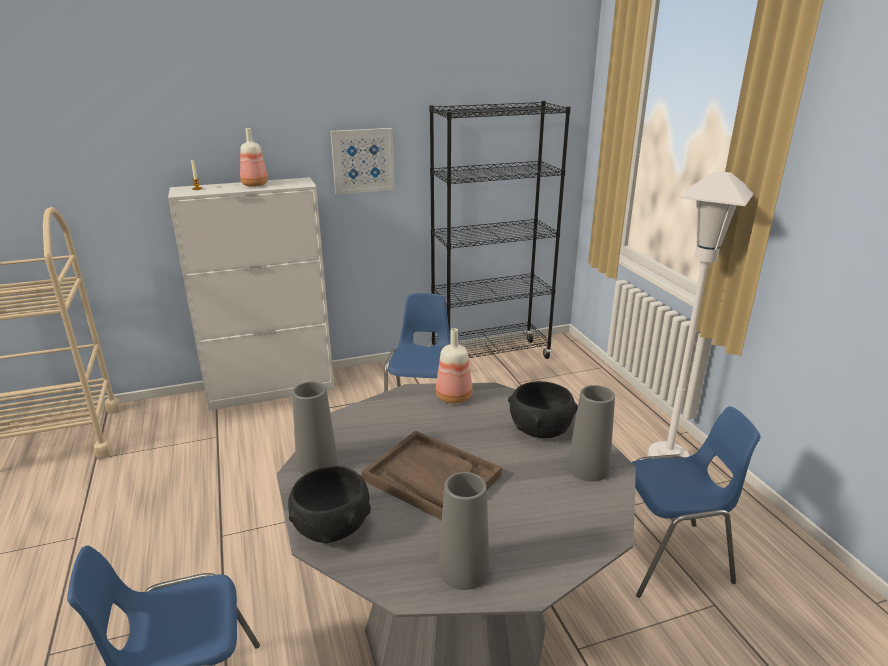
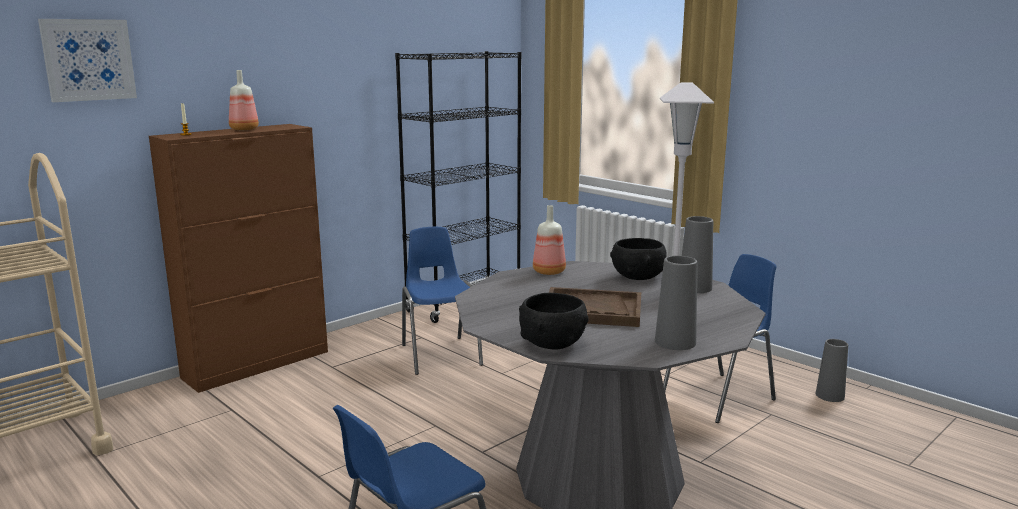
camera: 25 degrees left, 10 degrees down
(272, 390) = (258, 364): white cabinet -> brown cabinet
(317, 463) = (490, 319): grey vase -> grey vase (830, 395)
(363, 160) = (337, 107): picture -> picture (88, 60)

